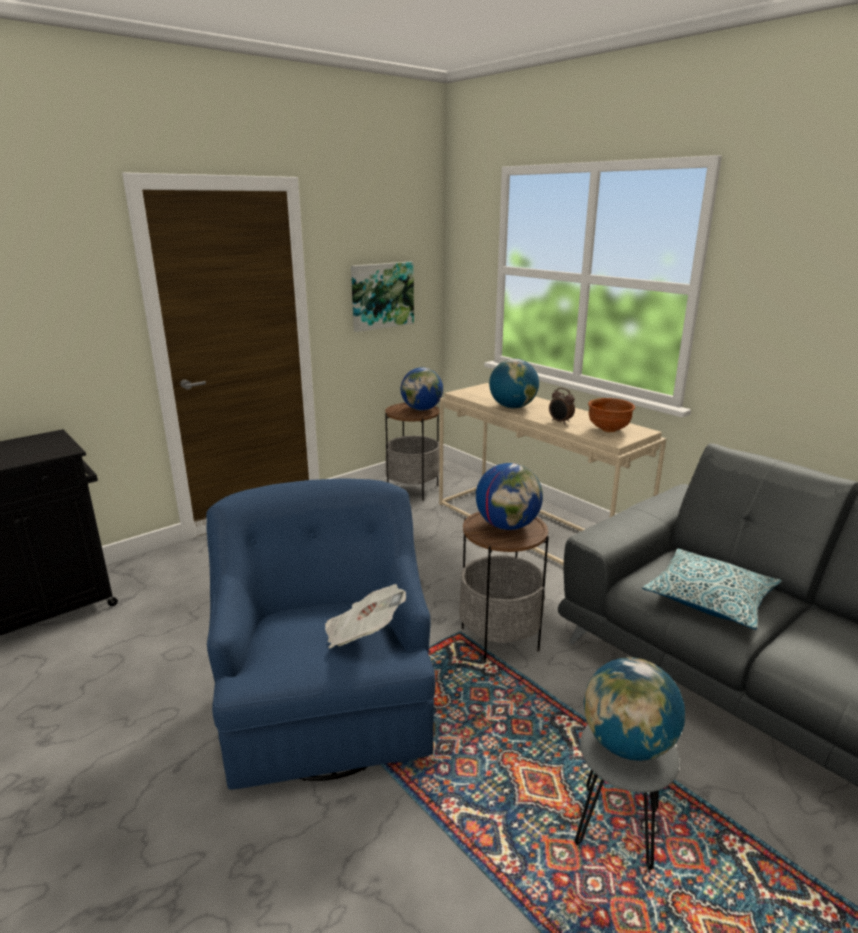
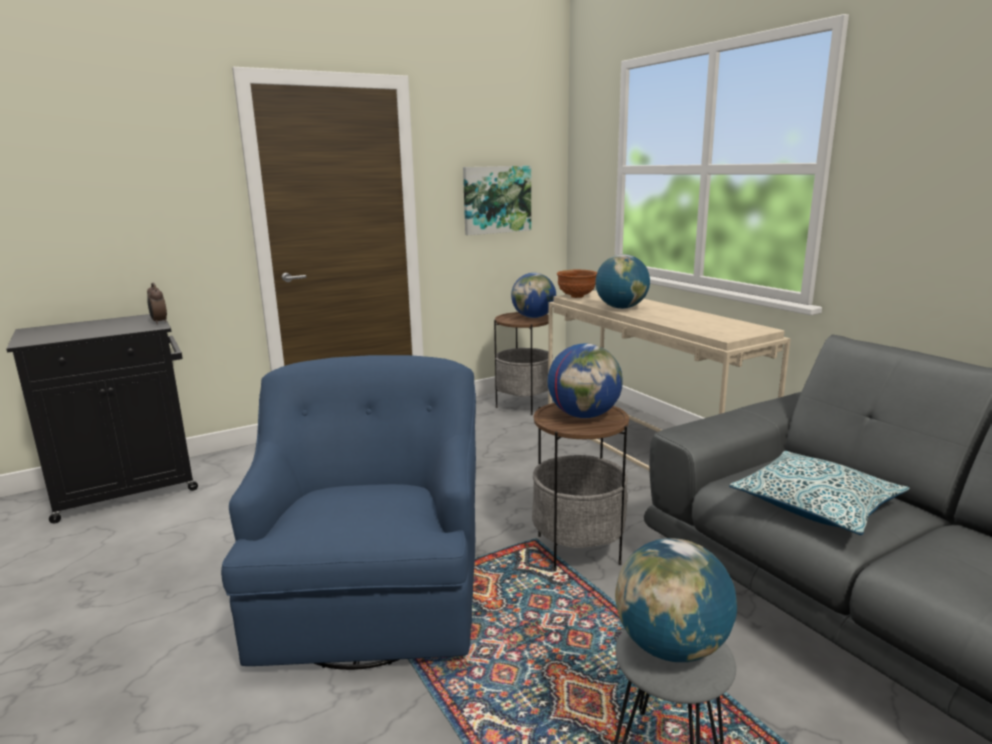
camera: 10 degrees right, 5 degrees down
(363, 634) = (397, 510): newspaper -> none
(560, 422) = (669, 320): alarm clock -> alarm clock (159, 322)
(608, 430) = (721, 327): brown bowl -> brown bowl (576, 296)

